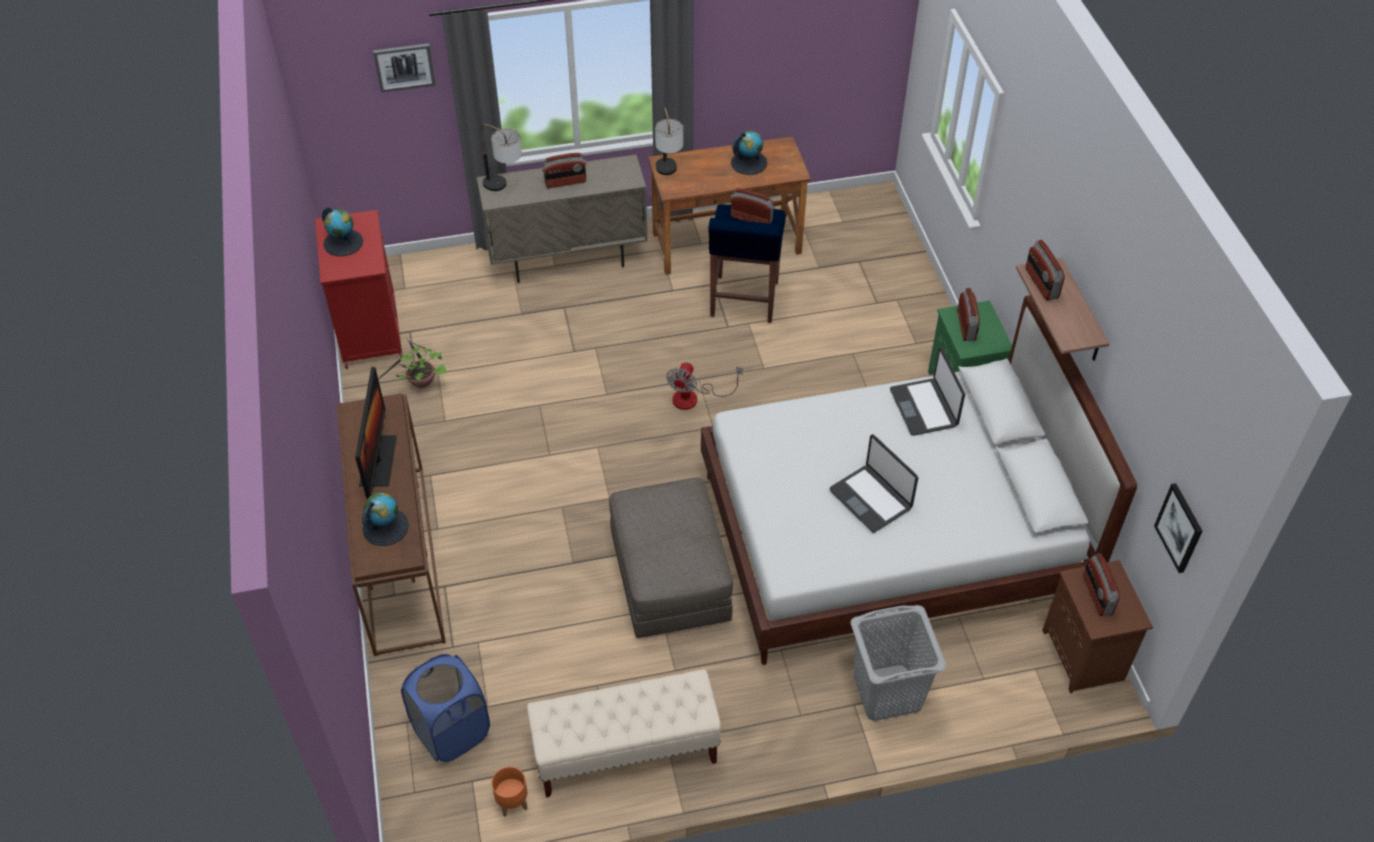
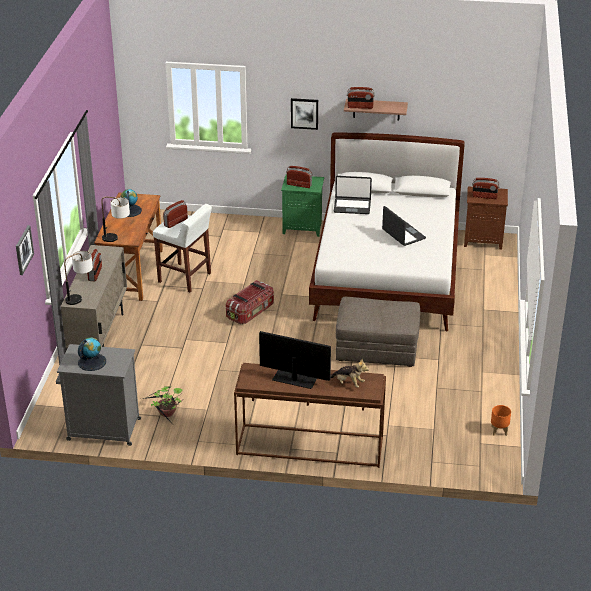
camera: 70 degrees left, 15 degrees down
(370, 331) = (102, 429): red cabinet -> grey cabinet
(385, 527) = (348, 383): globe -> plush toy
(452, 732) = (445, 445): blue laundry basket -> none
(625, 752) = (482, 386): beige bench -> none
(694, 397) = (251, 312): fan -> storage box
(744, 300) = (185, 278): blue stool -> white stool
(871, 499) = (403, 234): laptop -> laptop turned 105 degrees counterclockwise
(887, 693) = (480, 298): grey laundry basket -> none
(1179, 528) = (501, 130): picture -> picture (304, 113)

